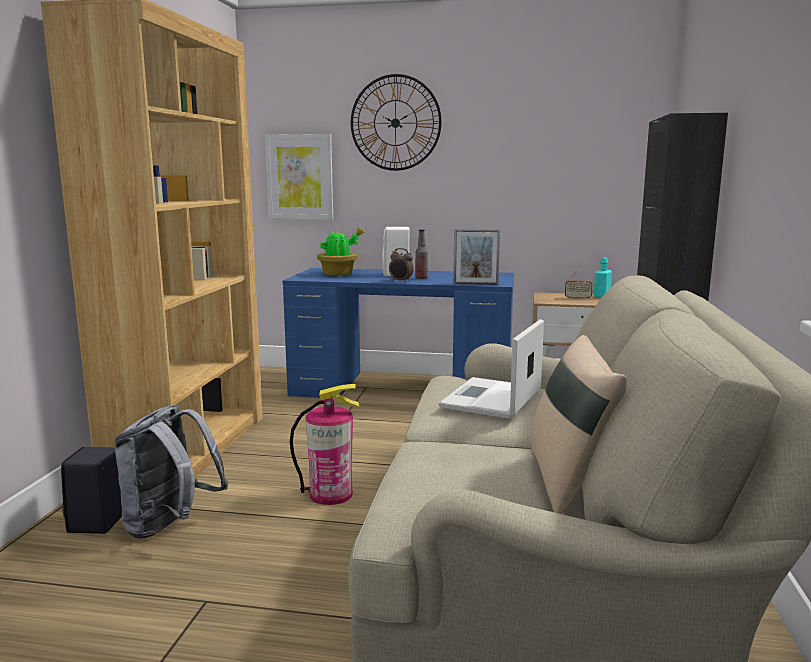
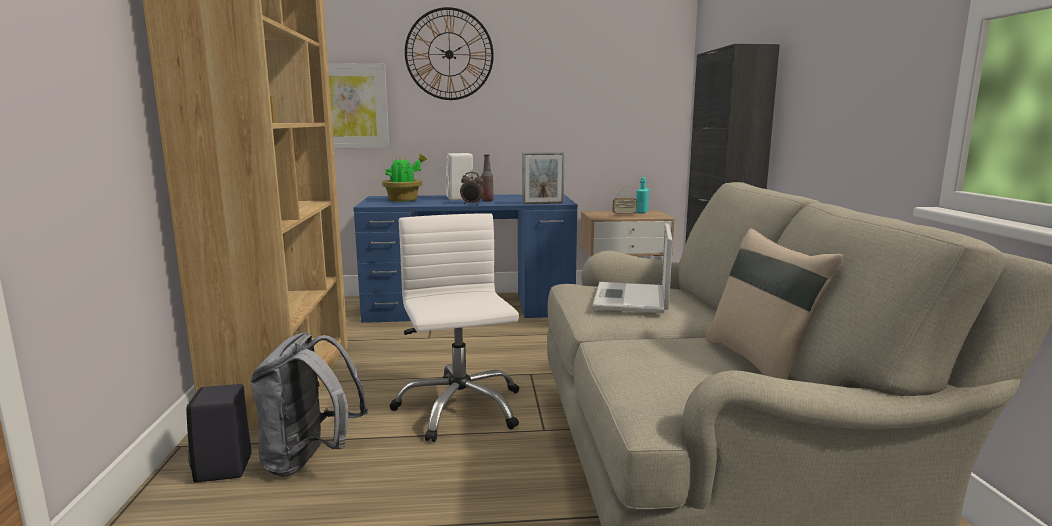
camera: 15 degrees left, 0 degrees up
(331, 494) = (459, 408): fire extinguisher -> white office chair

